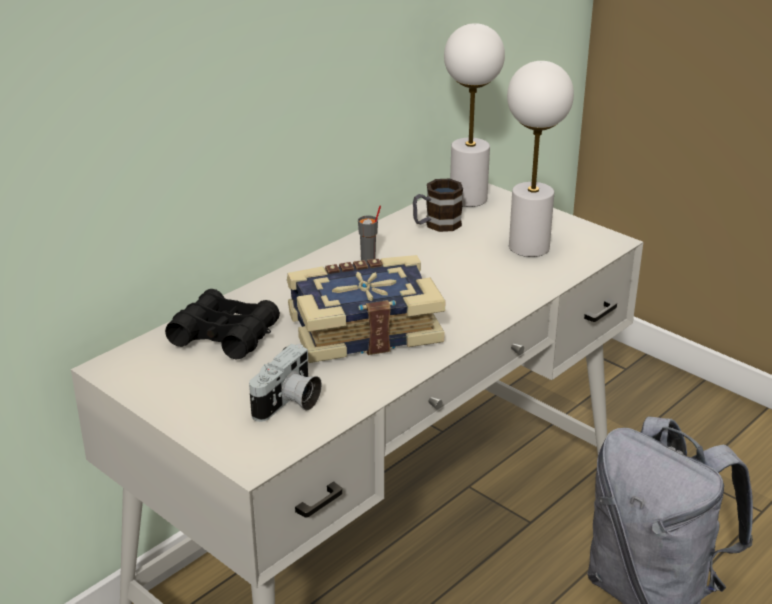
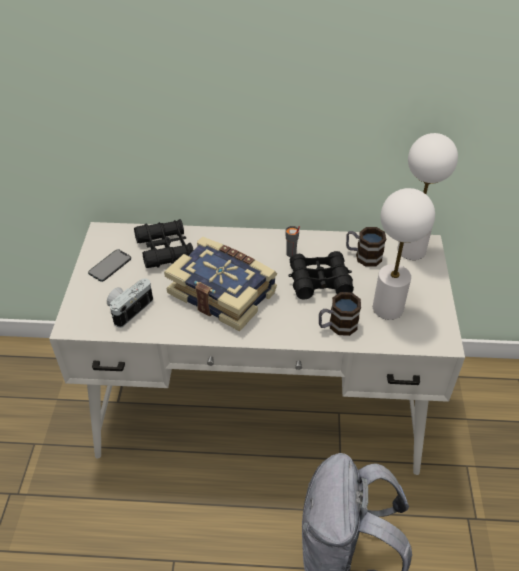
camera: 50 degrees right, 15 degrees up
(186, 387) = (110, 265): none -> phone
(289, 403) = (129, 308): camera -> camera turned 135 degrees clockwise
(435, 264) = (319, 281): none -> black binoculars
(515, 284) = (337, 326): none -> mug

